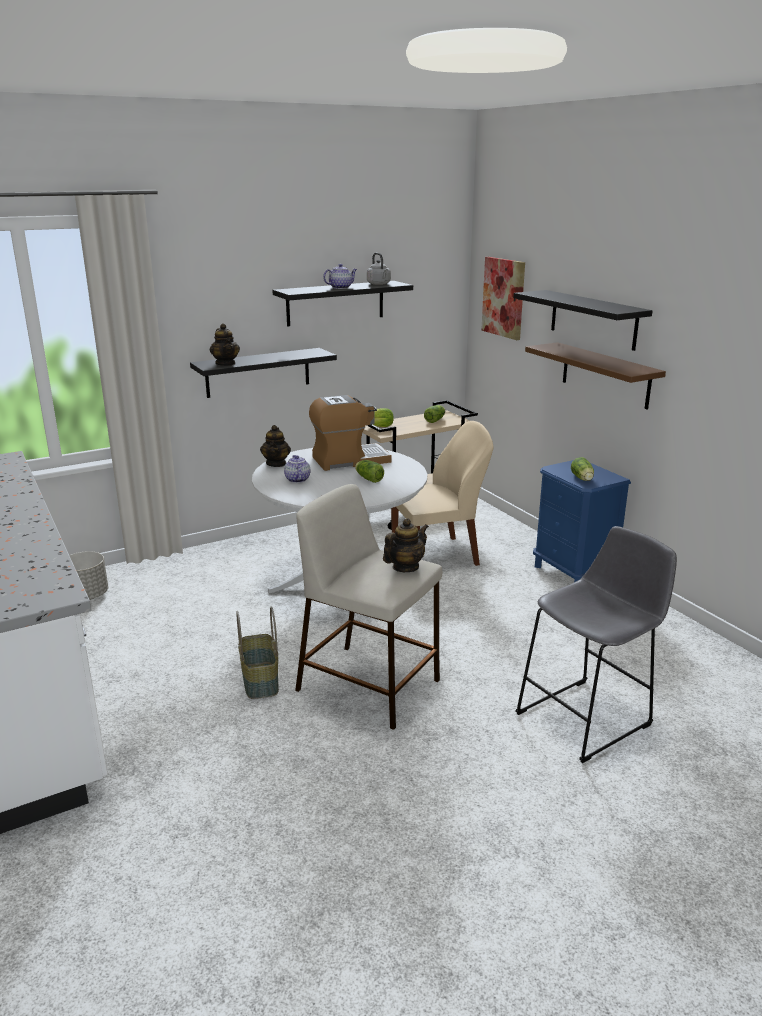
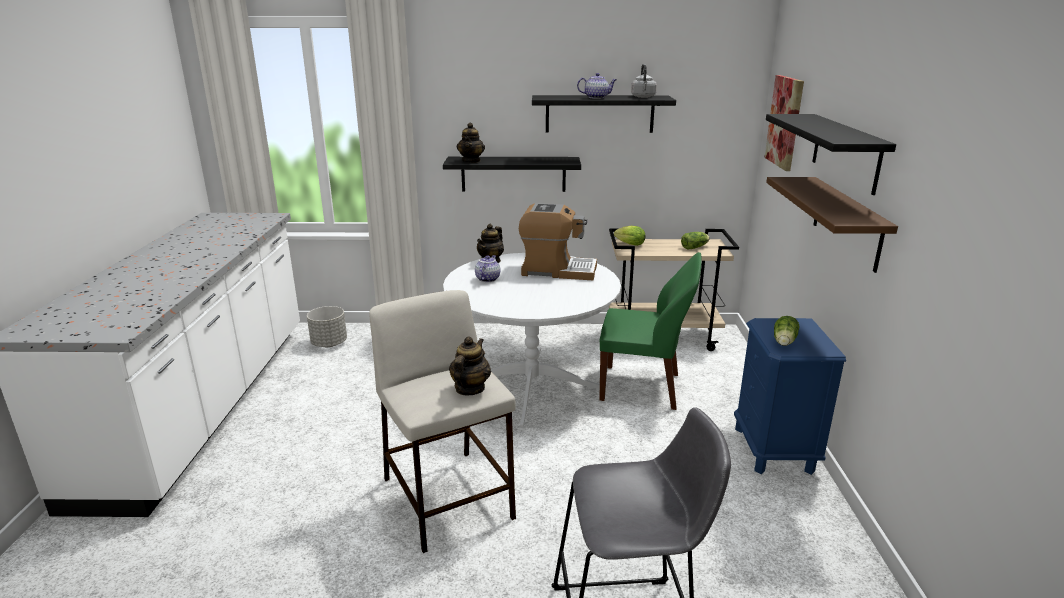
camera: 30 degrees right, 0 degrees up
(261, 681) = (368, 459): basket -> none
(368, 478) = (550, 291): lettuce -> none
(405, 567) = (470, 389): teapot -> teapot turned 60 degrees counterclockwise
(437, 555) = (643, 388): beige chair -> green chair

